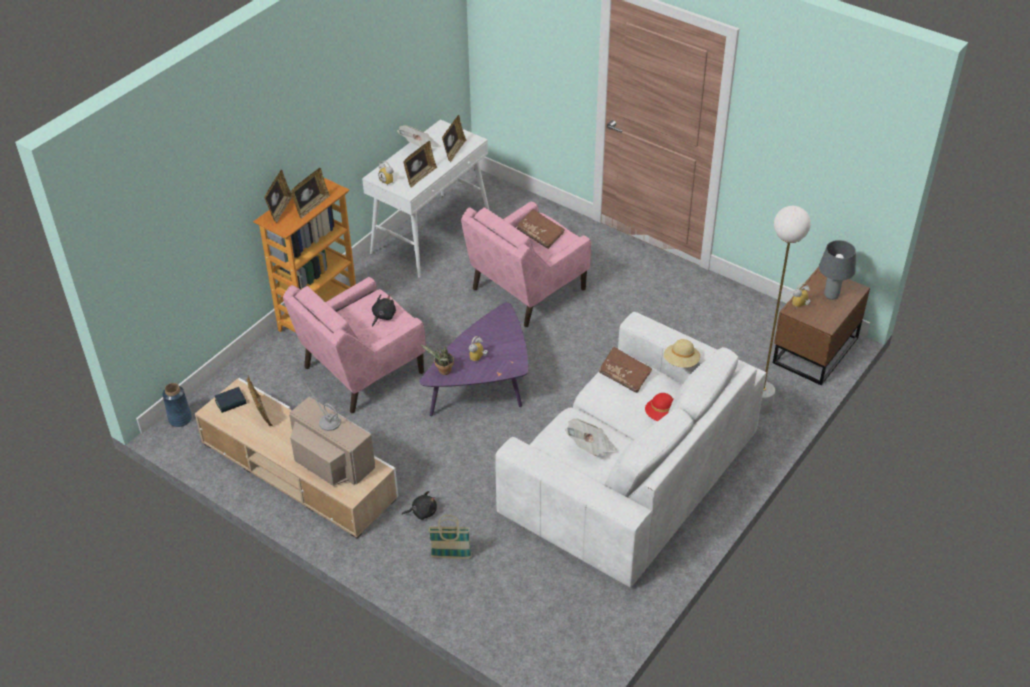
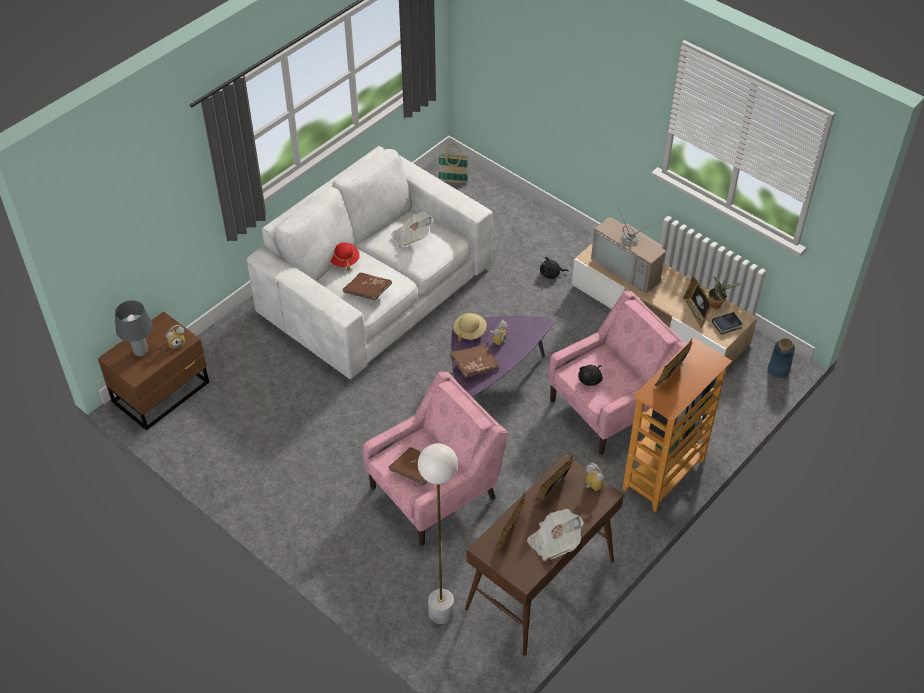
camera: 175 degrees left, 5 degrees up
(280, 210) = (705, 373): picture frame -> none
(431, 234) = (540, 586): white console table -> brown console table
(443, 371) = (532, 329): potted plant -> potted plant (717, 304)
(451, 556) = (529, 241): basket -> basket (453, 180)
(500, 332) = (474, 365): none -> brown book
(681, 362) = (318, 270): beige hat -> beige hat (469, 331)
(760, 406) = (240, 340): white floor lamp -> white floor lamp (441, 612)

